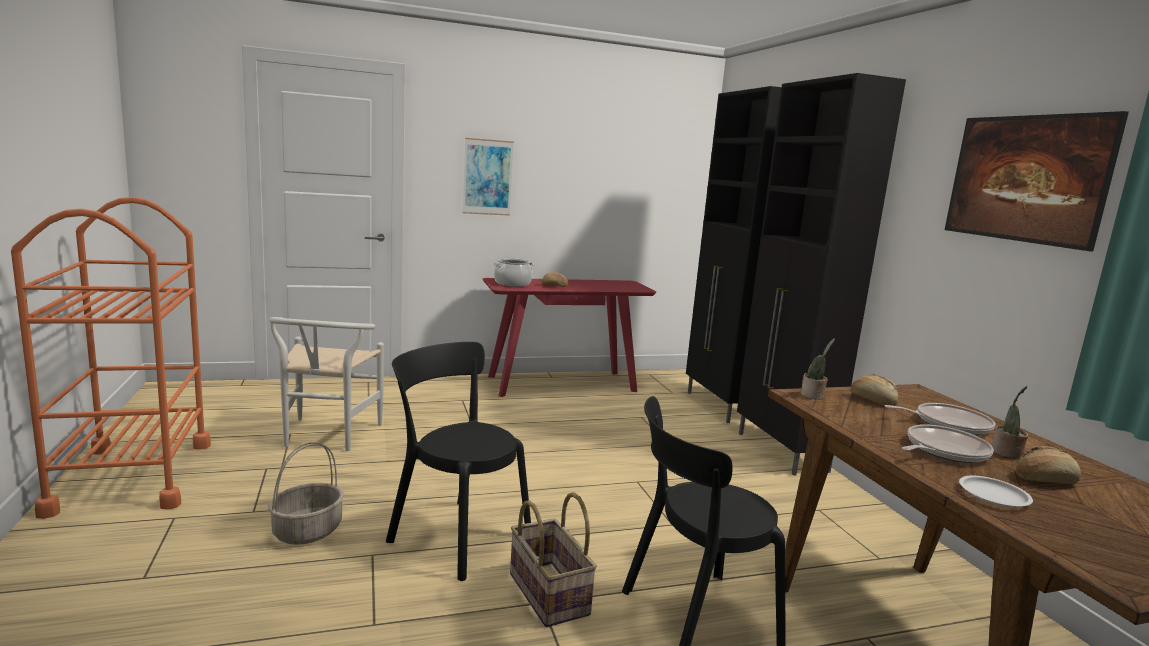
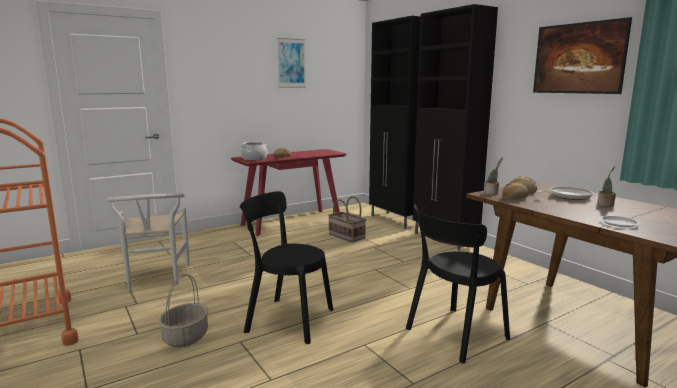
camera: 15 degrees left, 0 degrees up
(487, 177) = (226, 87): picture -> picture (291, 63)
(547, 594) = (364, 339): basket -> basket (346, 236)
(943, 450) = (578, 208): frying pan -> none
(1044, 480) = (632, 213): bread -> bread (514, 198)

